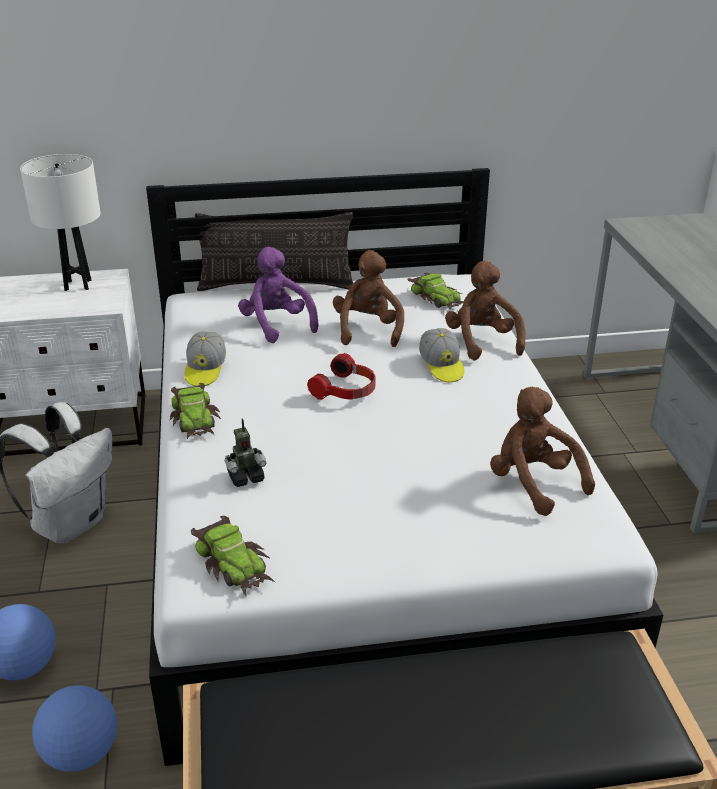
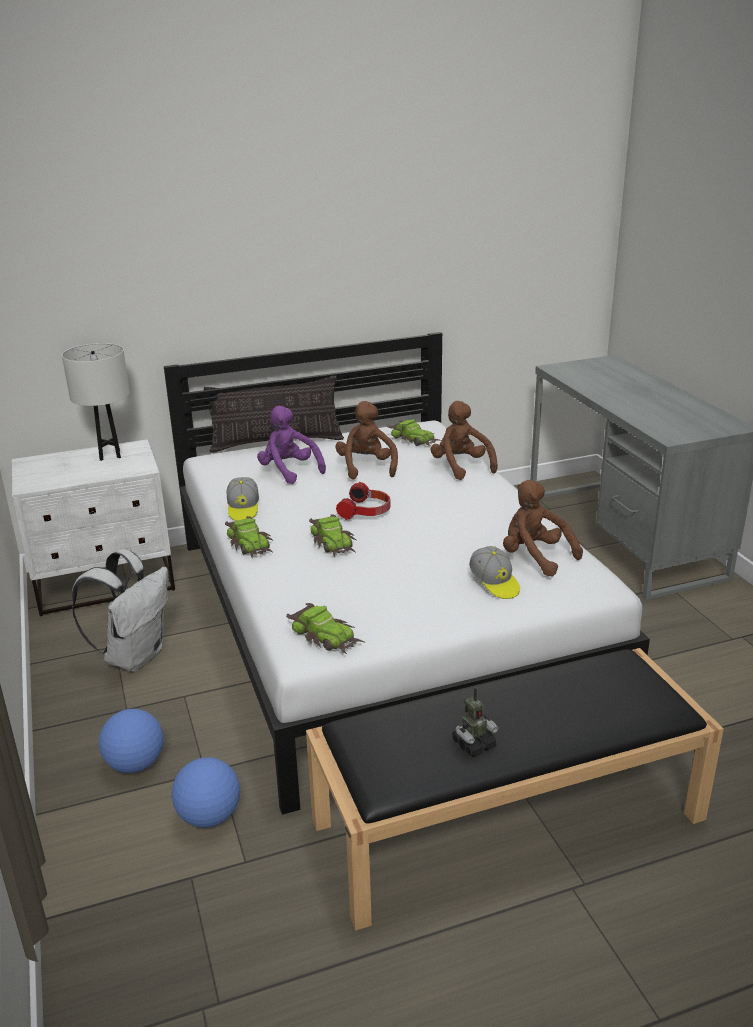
camera: 10 degrees left, 5 degrees down
(245, 477) = (310, 578): toy robot -> toy robot (473, 745)
(292, 428) = (333, 542): none -> toy car
(441, 366) = (435, 487): cap -> cap (494, 583)

